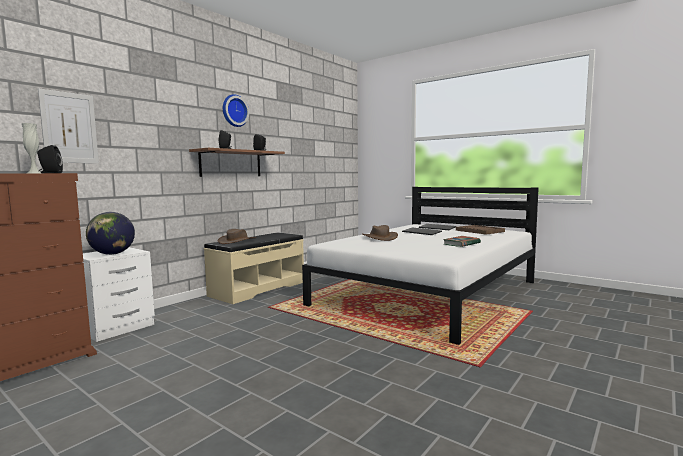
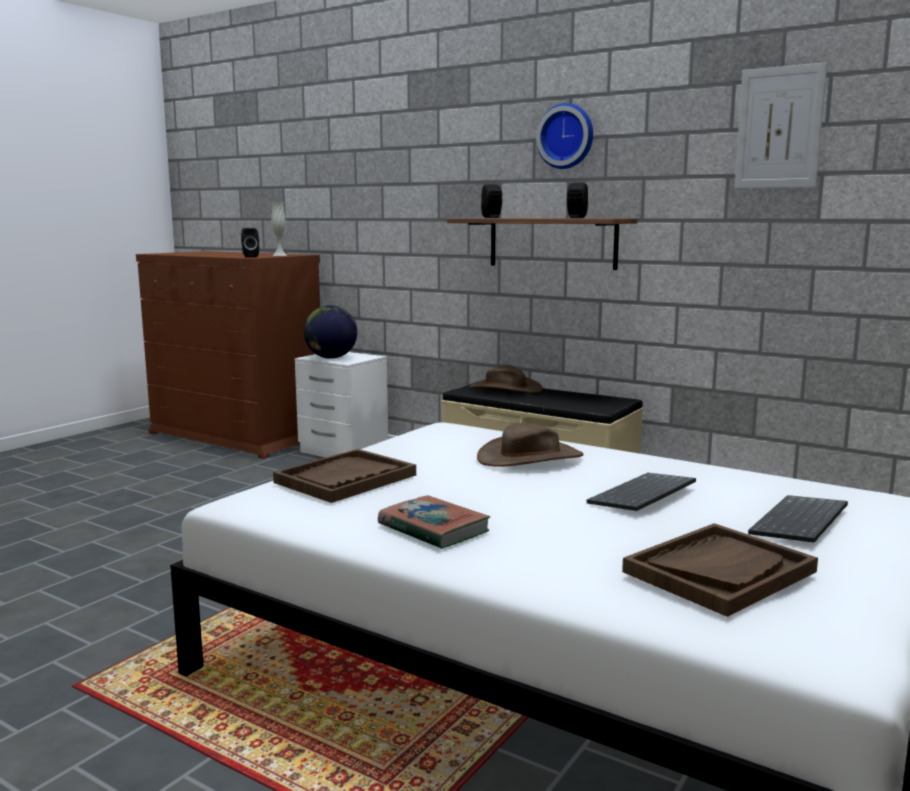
camera: 85 degrees right, 5 degrees up
(69, 128) = (344, 199): picture -> picture (779, 128)
(412, 250) = (345, 479): none -> brown tray

